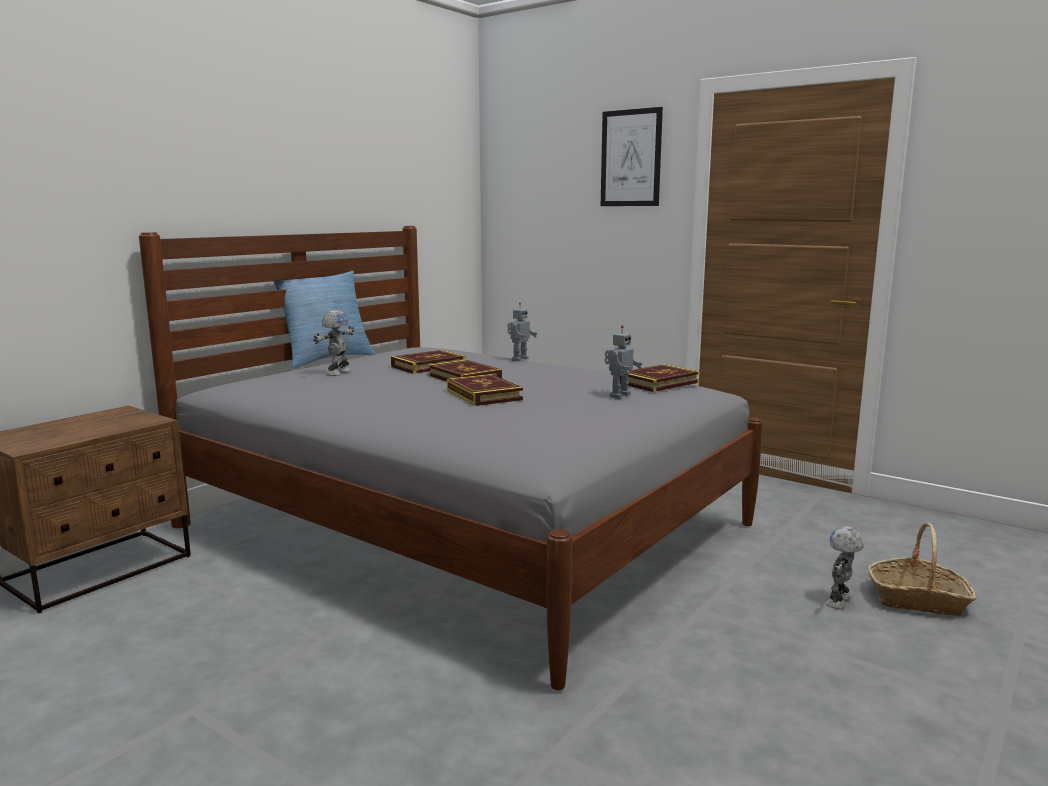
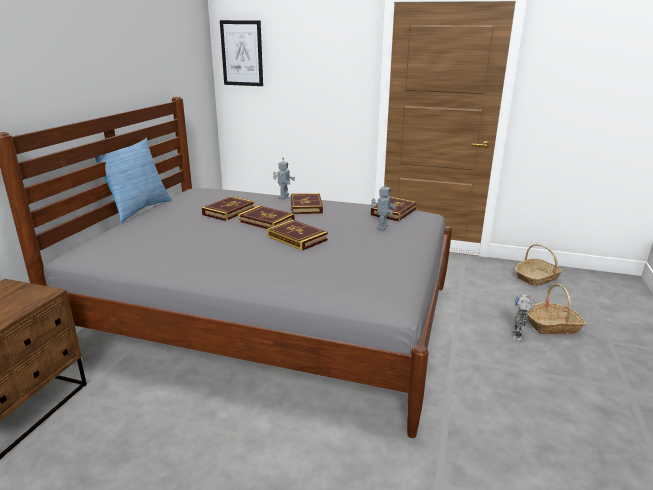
camera: 20 degrees left, 10 degrees up
(337, 373) = (167, 226): toy robot -> none
(536, 369) = (306, 206): none -> book
(631, 158) = (333, 44): picture -> picture (242, 53)
(938, 534) = (536, 278): none -> basket

